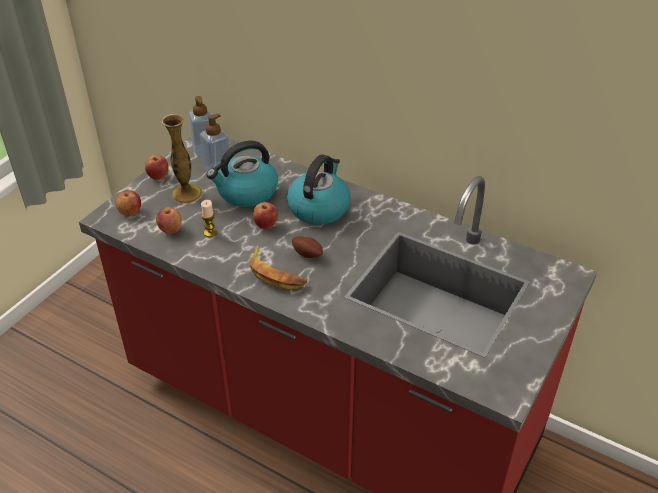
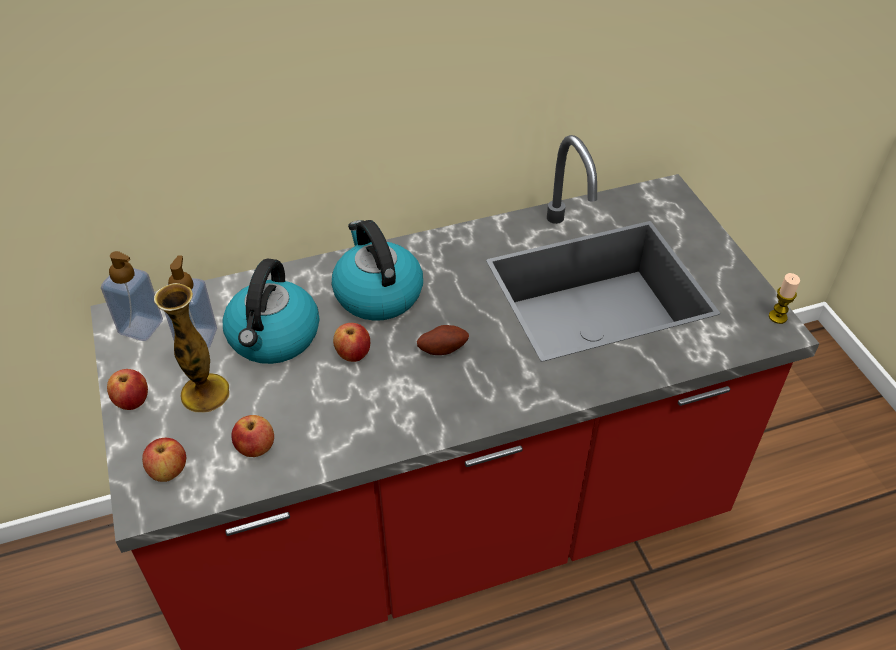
camera: 50 degrees left, 5 degrees up
(210, 232) = (307, 412): candle -> candle (777, 317)
(275, 273) = (445, 395): banana -> none

